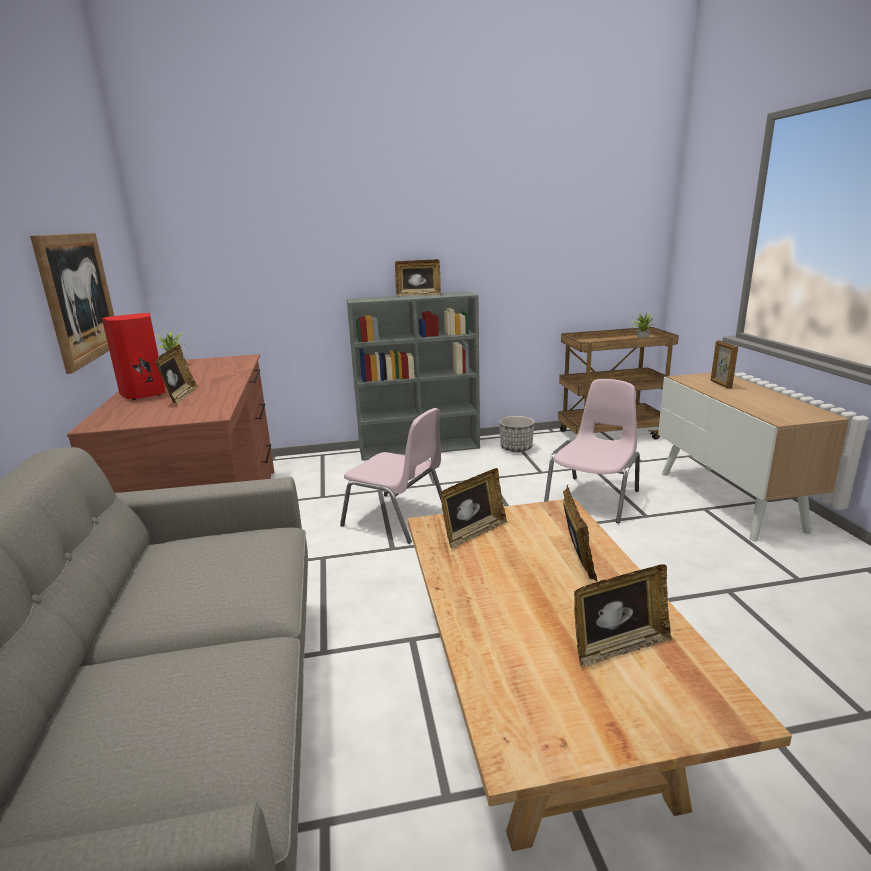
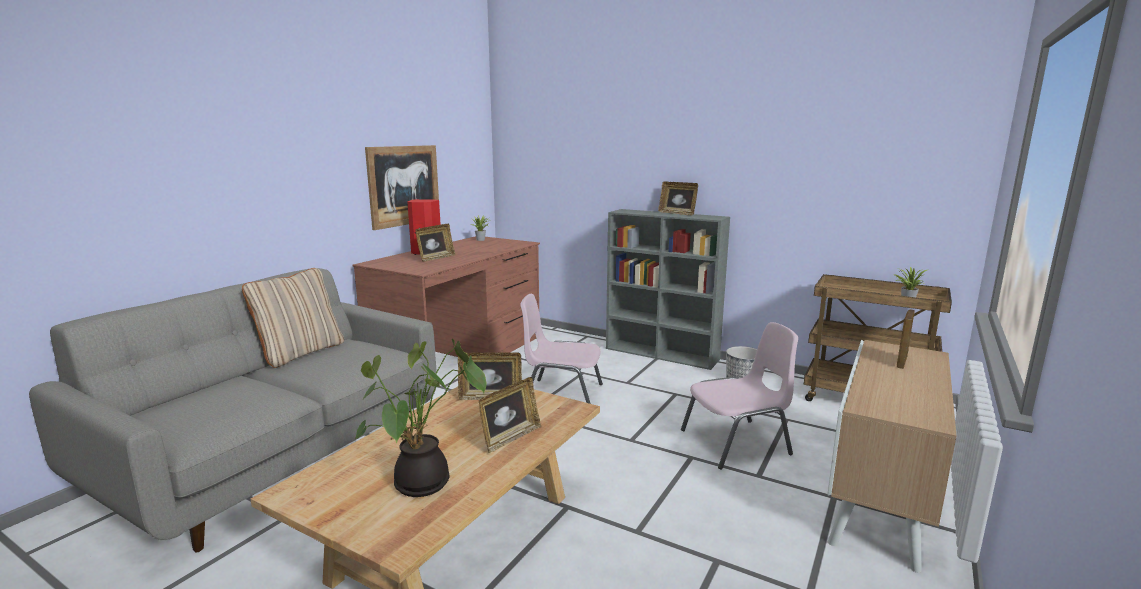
camera: 40 degrees right, 5 degrees down
(125, 590) = (300, 353): none -> beige pillow
(397, 518) = (562, 395): pink chair -> pink chair turned 120 degrees clockwise
(619, 647) = (422, 486): picture frame -> potted plant

